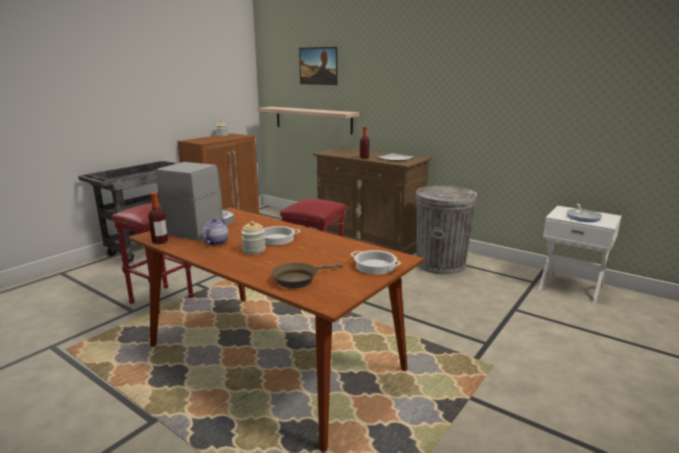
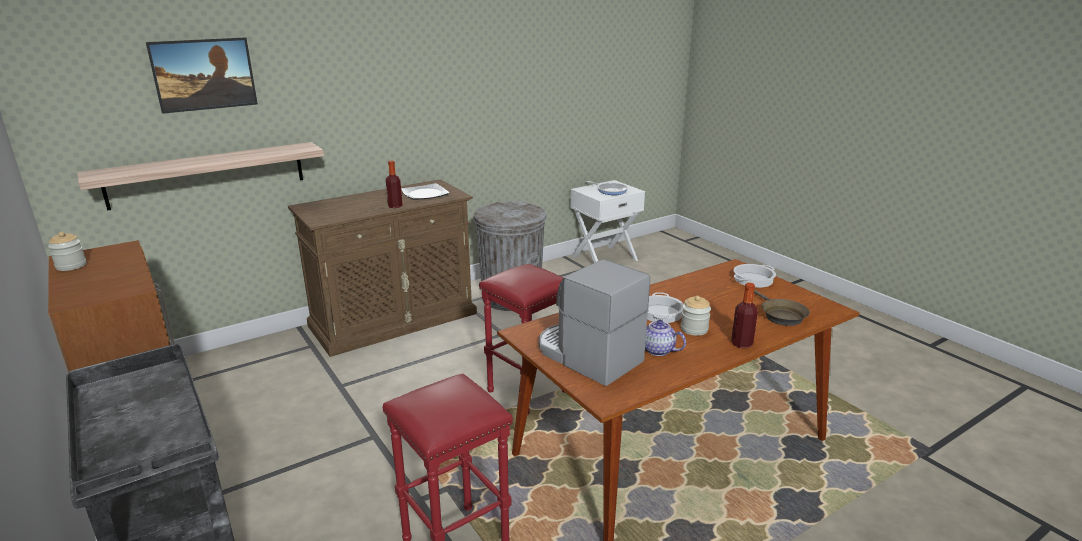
camera: 70 degrees left, 5 degrees up
(160, 242) = (639, 390): bottle -> bottle (741, 344)

